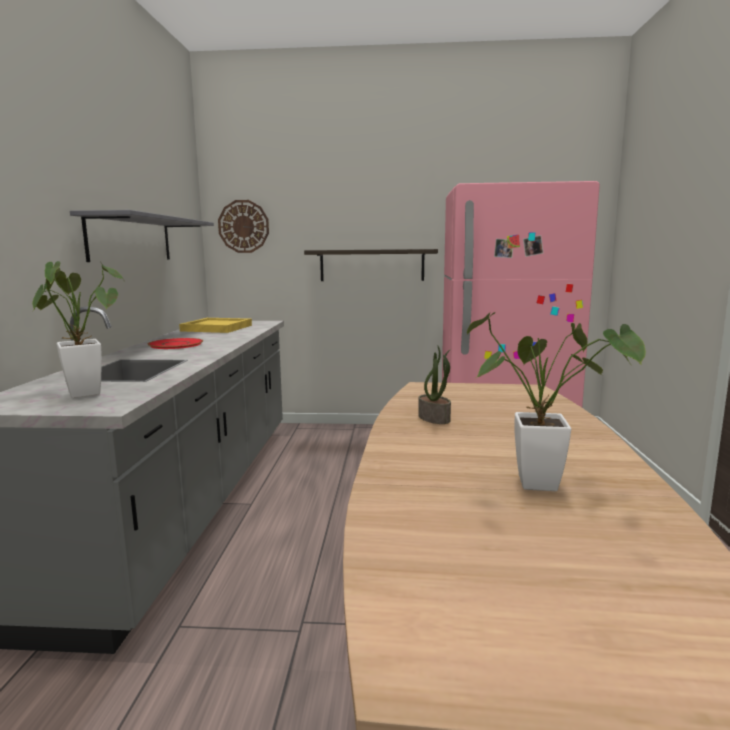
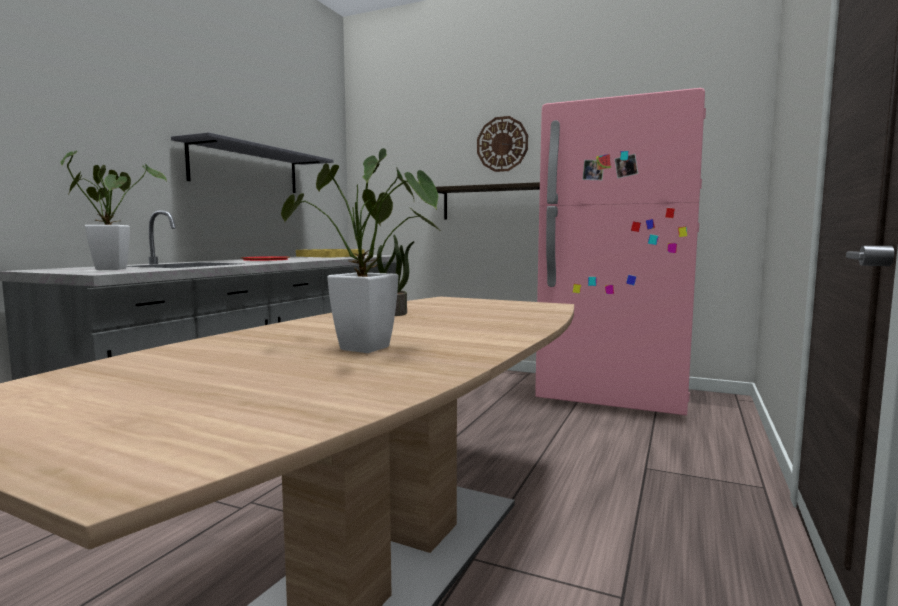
camera: 20 degrees right, 5 degrees down
(243, 226) = (379, 169): wall clock -> wall clock (502, 144)

